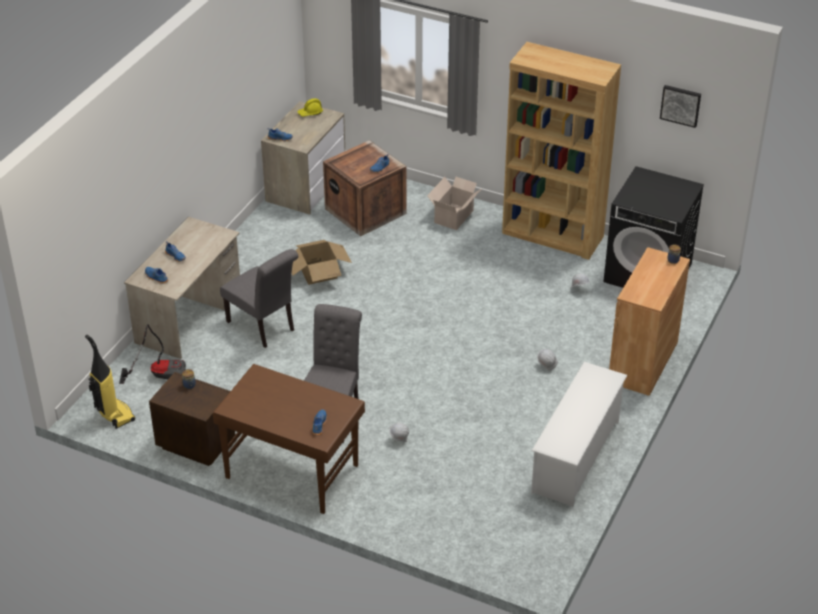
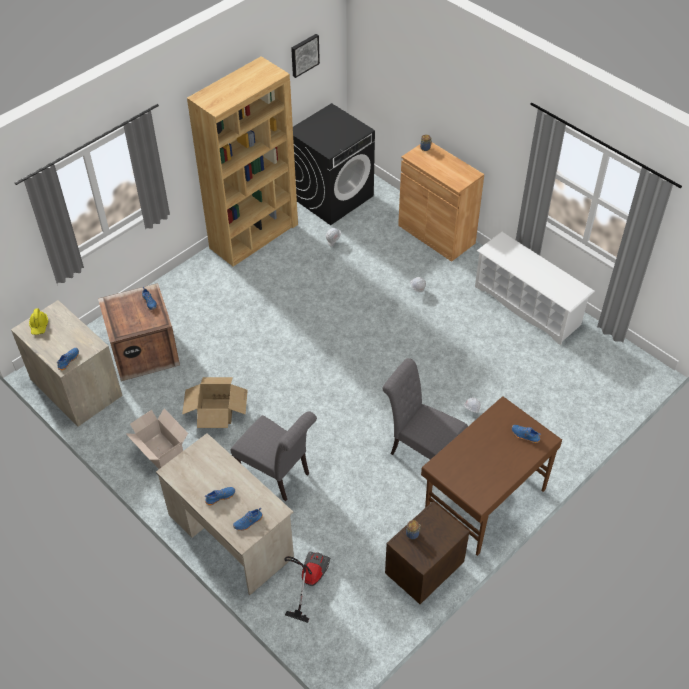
camera: 70 degrees left, 10 degrees up
(113, 414) = (353, 637): vacuum cleaner -> none
(264, 327) = (277, 475): grey chair -> grey chair turned 60 degrees clockwise
(454, 216) = (190, 290): cardboard box -> cardboard box (161, 451)

